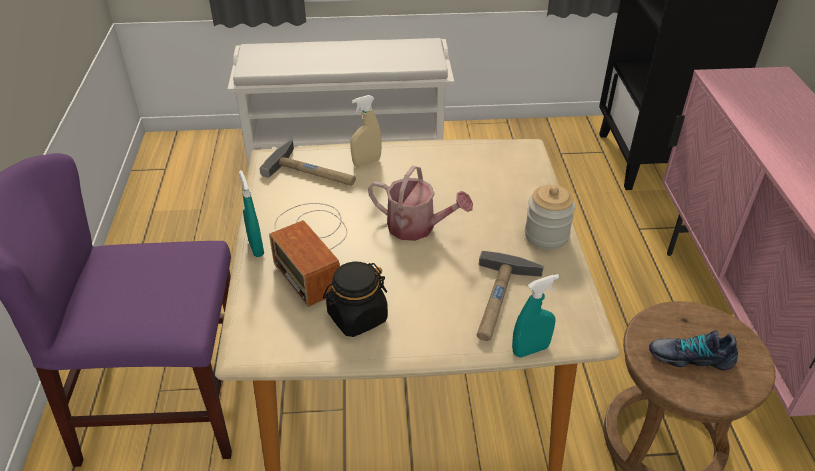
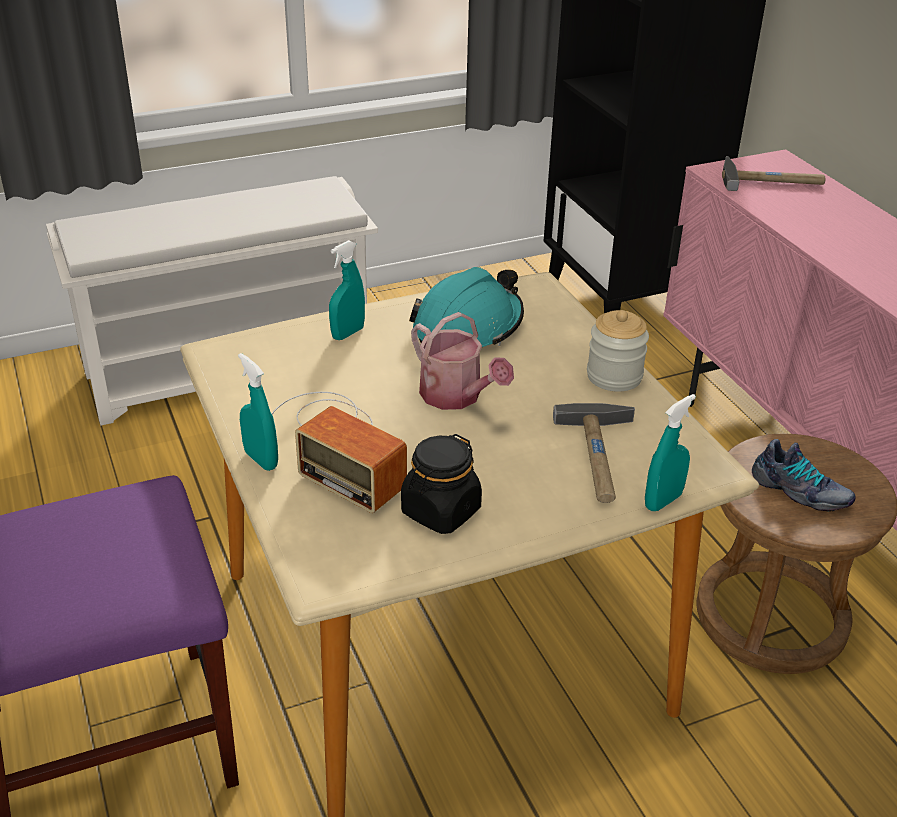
camera: 20 degrees left, 5 degrees down
(313, 172) = (284, 357): hammer -> hammer (771, 181)
(366, 162) = (348, 333): beige spray bottle -> turquoise spray bottle
(417, 227) = (456, 397): watering can -> watering can turned 45 degrees clockwise
(455, 173) = (468, 327): none -> turquoise hard hat
(690, 357) = (799, 492): shoe -> shoe turned 135 degrees counterclockwise

